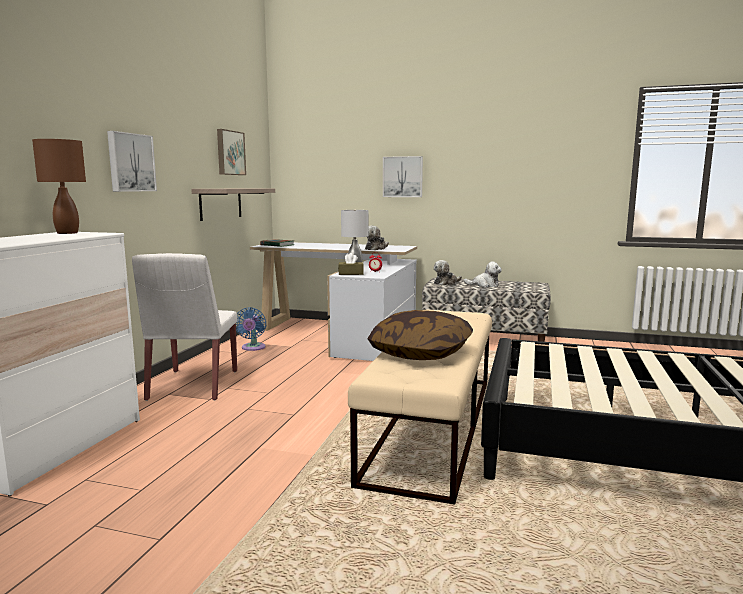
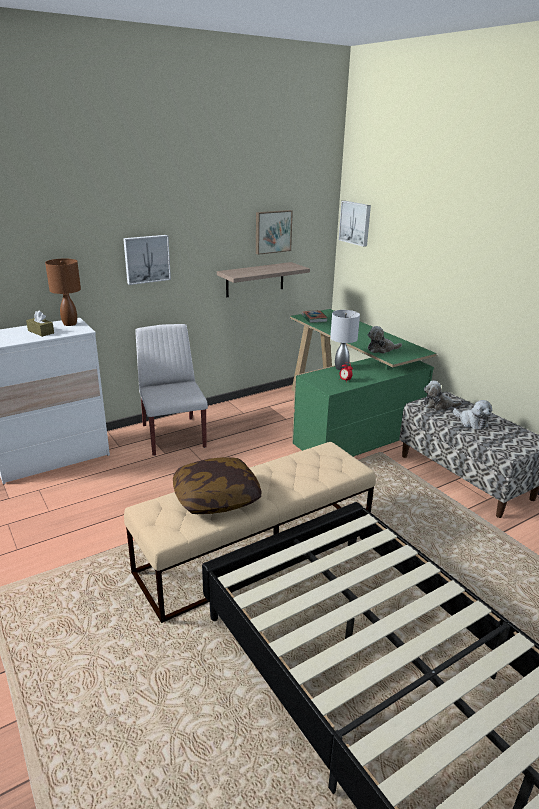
camera: 40 degrees right, 15 degrees up
(193, 385) = (173, 435): white chair -> white chair turned 120 degrees clockwise
(252, 348) = (257, 410): blue fan -> none
(344, 334) = (346, 419): white desk -> green desk
(351, 273) = (318, 377): brown tissue box -> brown tissue box (41, 332)
(403, 177) = (438, 274): picture -> picture (355, 223)

